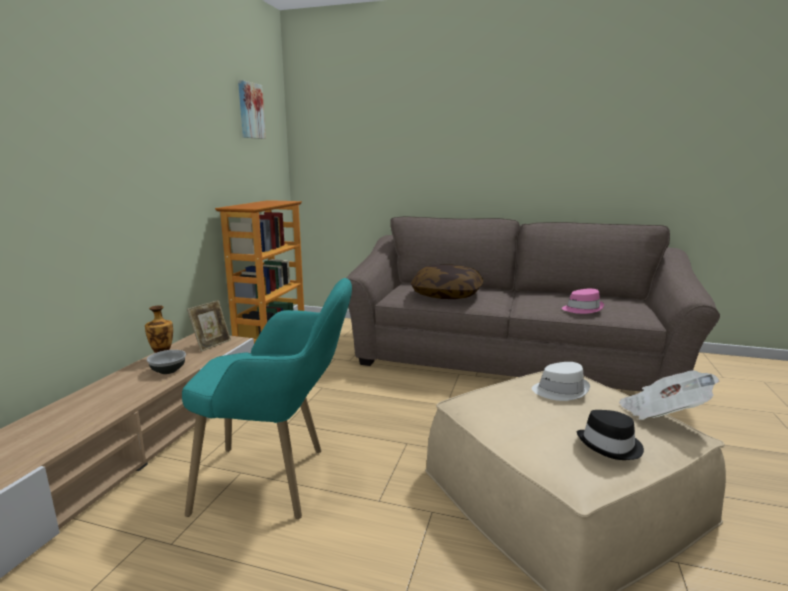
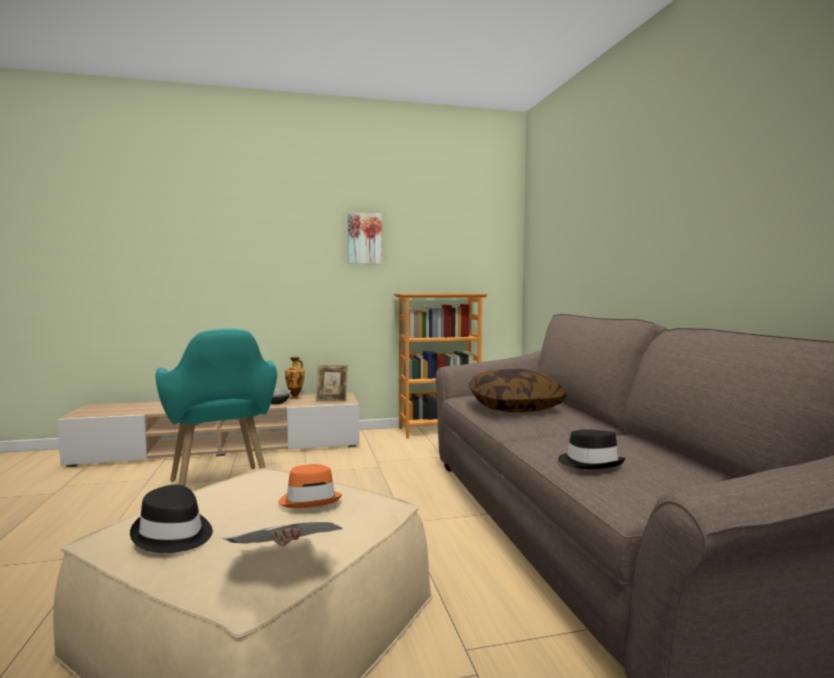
camera: 60 degrees right, 10 degrees down
(250, 110) = (459, 210): picture -> picture (364, 238)
(560, 390) = (310, 500): white hat -> orange hat
(582, 309) = (590, 463): pink hat -> black hat

